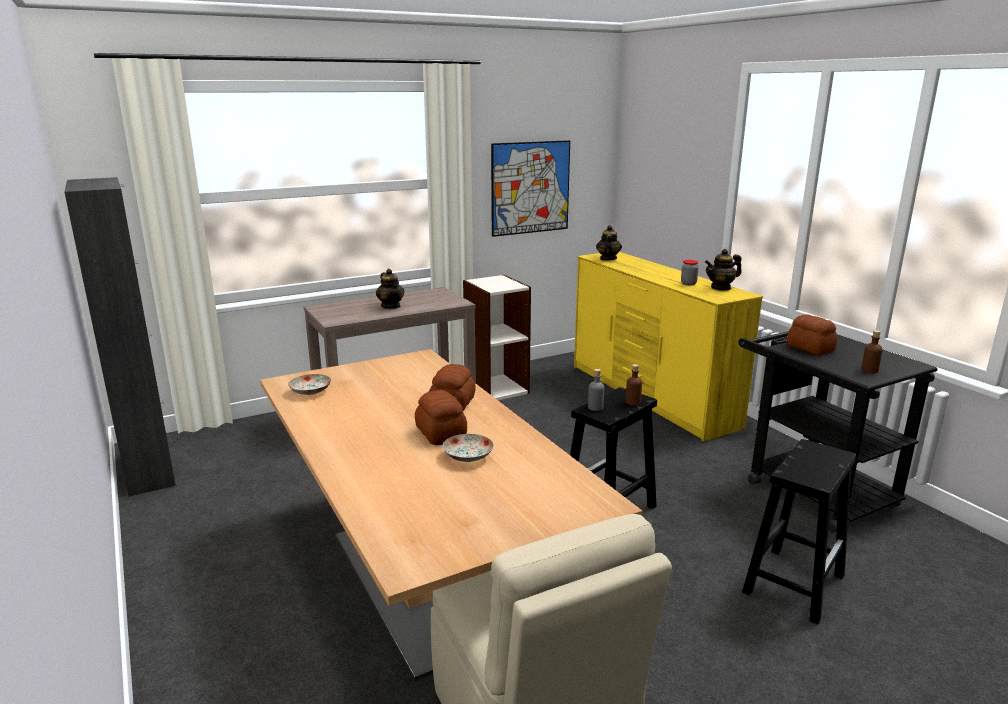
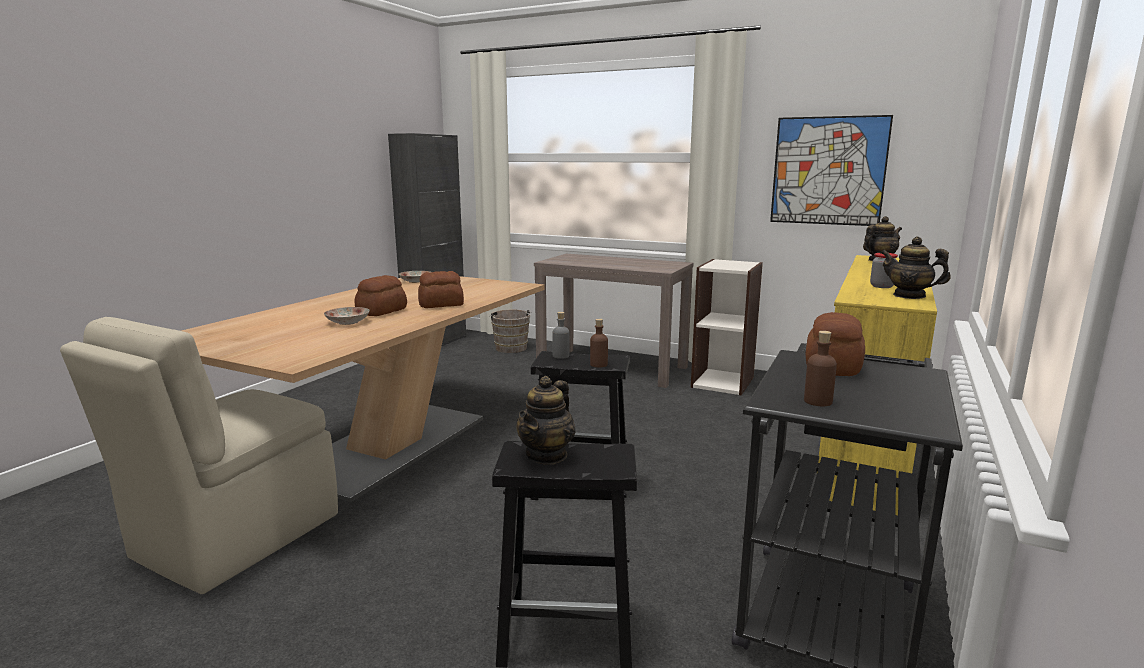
camera: 55 degrees right, 5 degrees down
(260, 437) = (511, 349): none -> brown bucket
(391, 306) = (611, 263): teapot -> teapot (547, 455)

